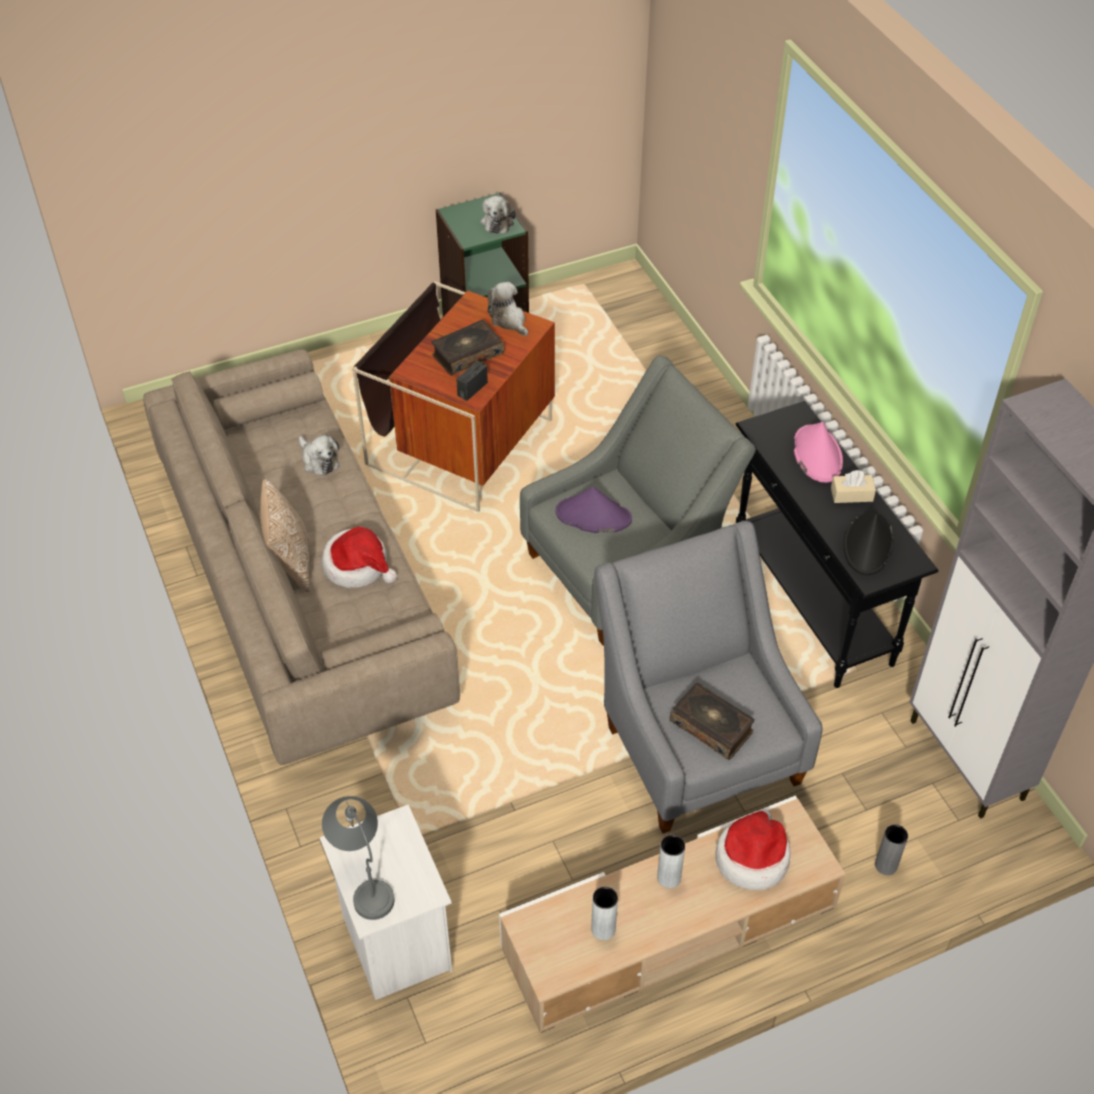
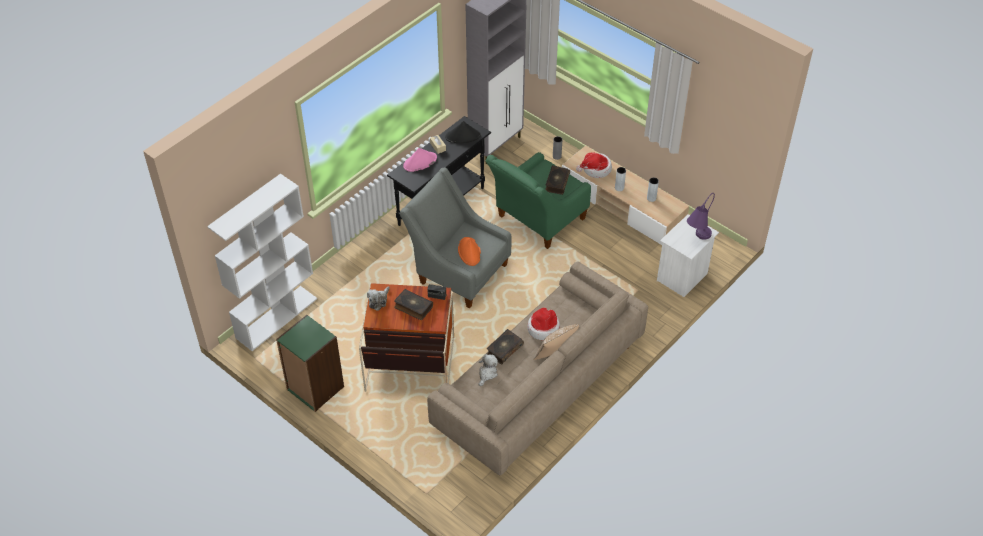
camera: 115 degrees left, 0 degrees up
(350, 497) = (504, 349): none -> book
(364, 878) = (697, 239): grey table lamp -> purple table lamp
(497, 221) = (304, 330): plush toy -> none
(593, 516) = (469, 252): purple hat -> orange hat
(651, 323) = (276, 317): none -> white bookcase
(697, 743) = (537, 221): grey armchair -> green armchair

